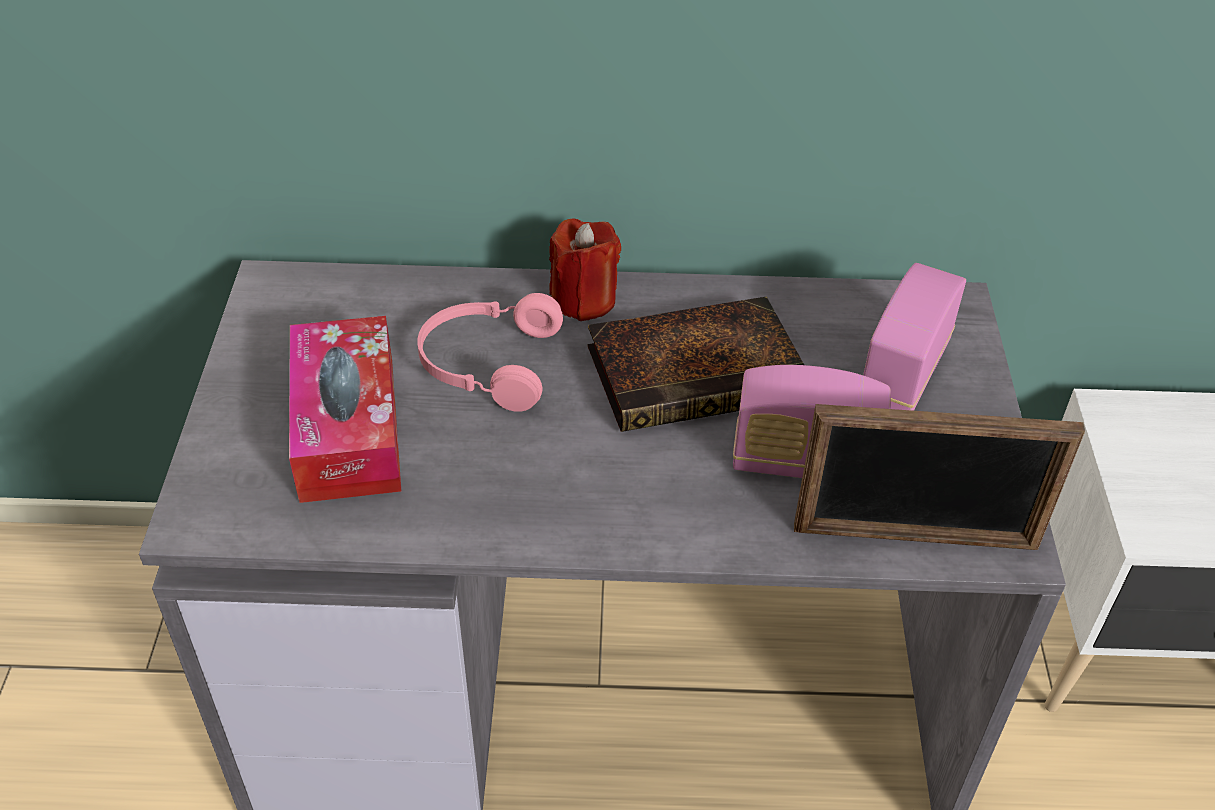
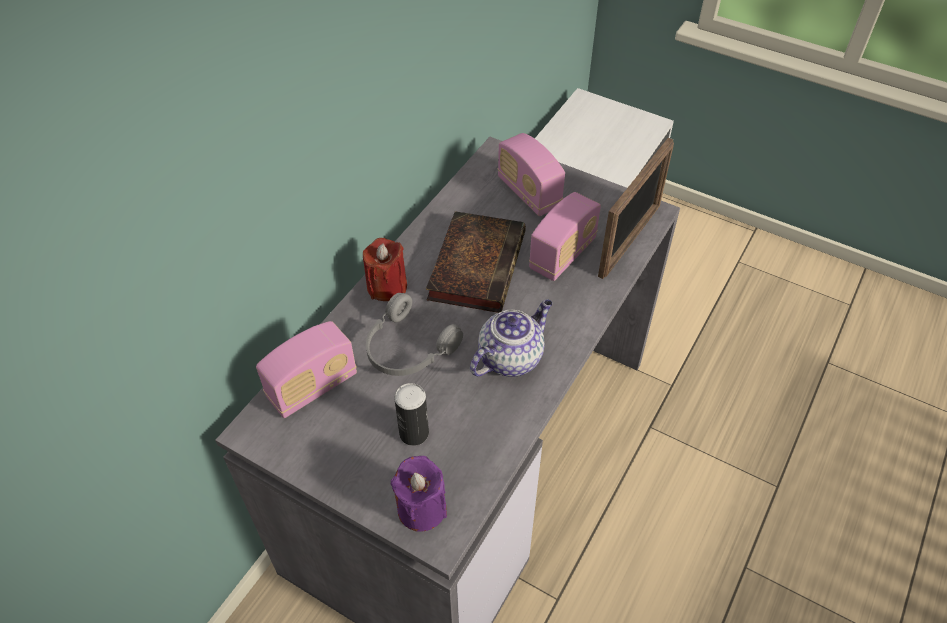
camera: 60 degrees left, 5 degrees up
(229, 484) = (421, 508): none -> purple candle
(348, 428) = (414, 433): tissue box -> can
(366, 304) = (312, 387): none -> radio
(487, 364) = (407, 349): pink headphones -> grey headphones
(547, 478) = (511, 357): none -> teapot

